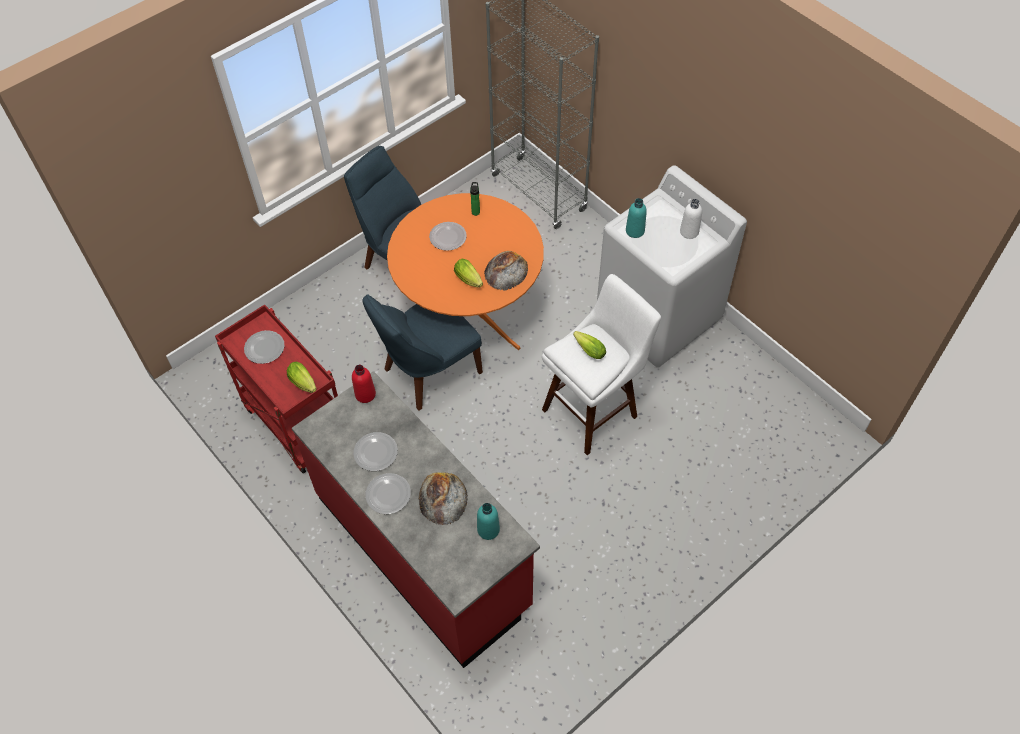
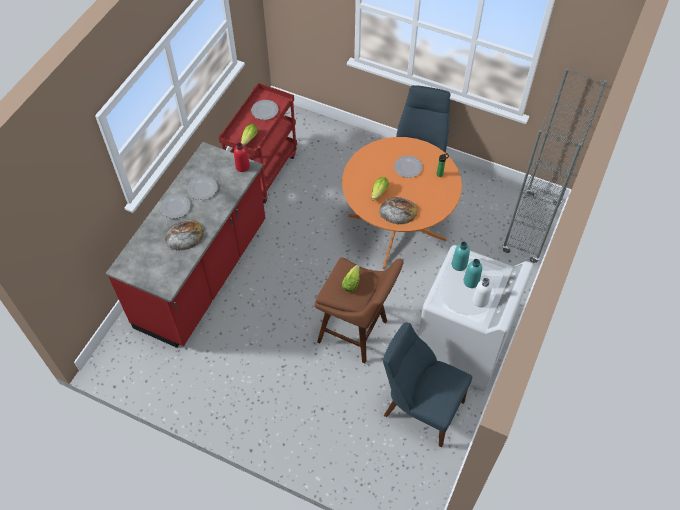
camera: 65 degrees right, 0 degrees up
(428, 372) = (336, 224): blue chair -> blue chair (420, 407)
(488, 530) = (171, 268): turquoise bottle -> turquoise bottle (471, 281)
(594, 409) = (357, 333): white stool -> brown stool

